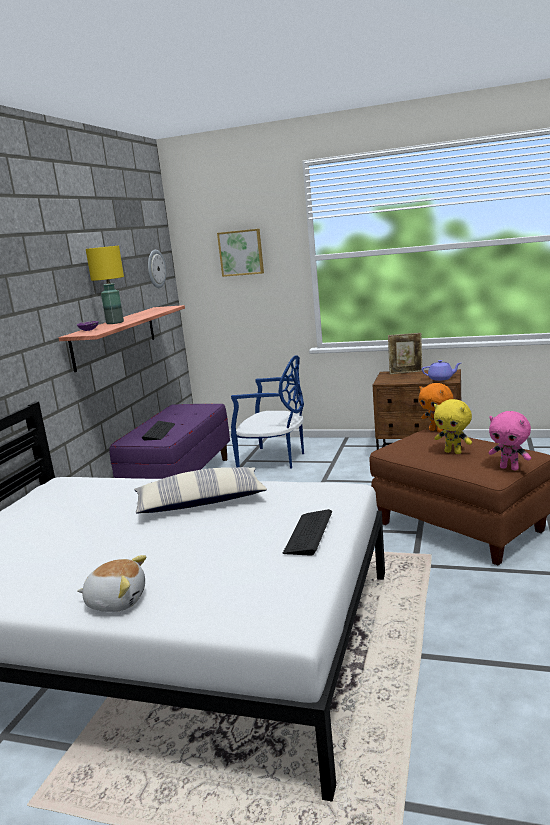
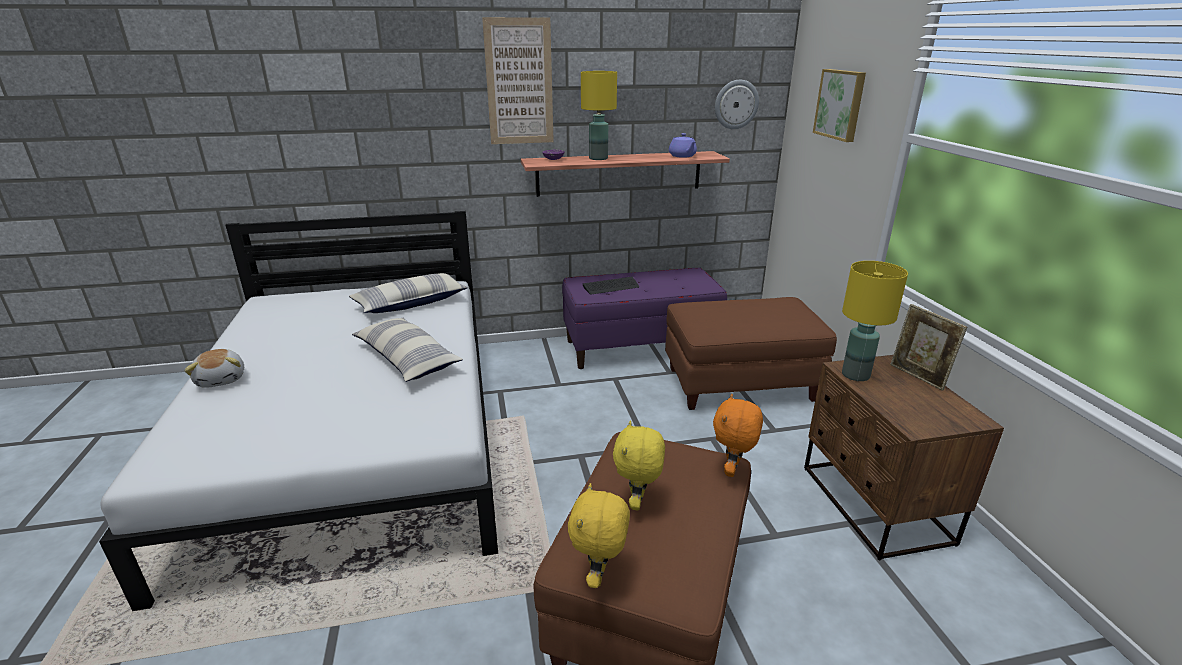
camera: 60 degrees right, 10 degrees up
(45, 263) = (519, 82): none -> picture
(76, 498) = (411, 303): none -> pillow
(274, 460) = (740, 385): blue chair -> brown ottoman
(308, 534) = (329, 437): keyboard -> none
(393, 381) = (856, 375): none -> yellow table lamp
(441, 378) = (915, 417): purple teapot -> purple teapot (682, 156)
(509, 468) = (599, 576): pink plush toy -> yellow plush toy

